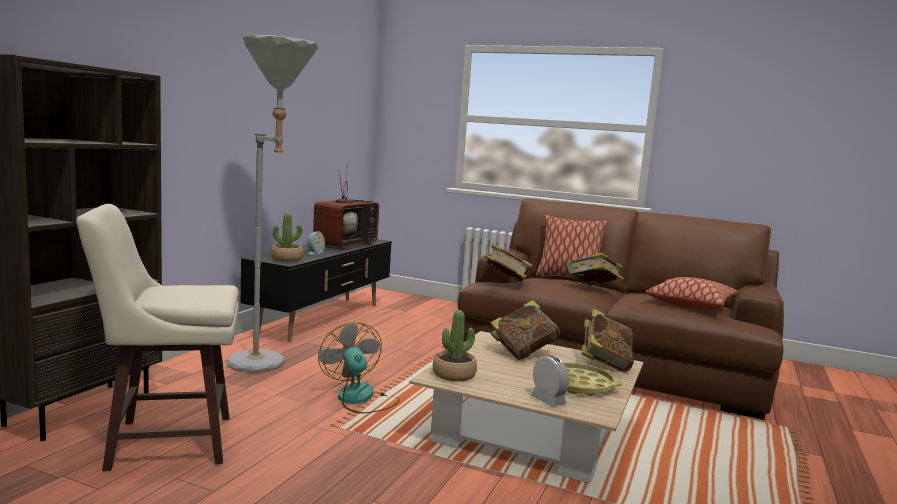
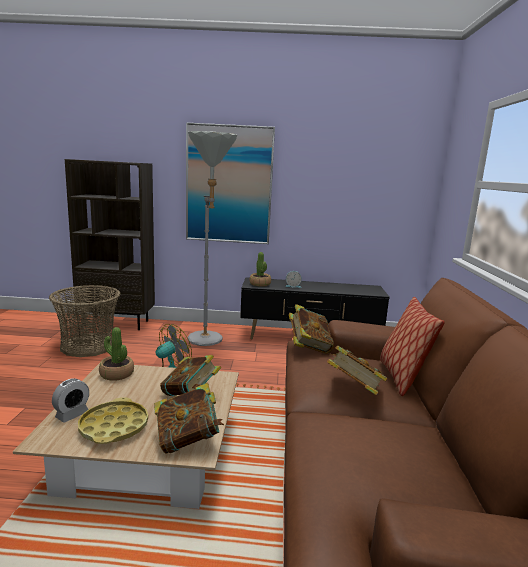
camera: 70 degrees right, 5 degrees up
(166, 442) = (88, 345): beige stool -> basket
(214, 115) = (229, 185): none -> picture
(345, 245) = (338, 288): television -> none
(690, 304) = (372, 466): pillow -> none

